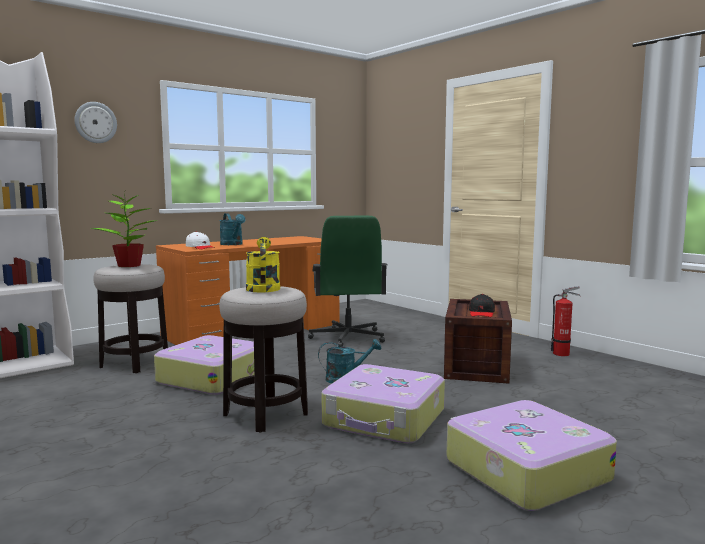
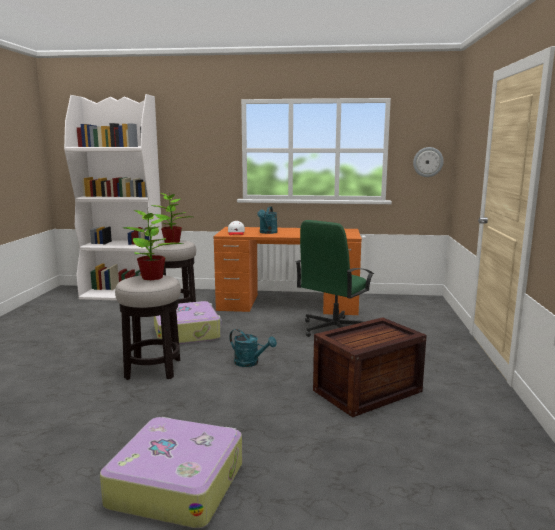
camera: 45 degrees right, 5 degrees up
(95, 122) = (194, 136): wall clock -> wall clock (428, 162)
(263, 287) = (152, 277): yellow watering can -> potted plant
(385, 419) = (198, 402): suitcase -> none
(481, 313) = (365, 340): black cap -> none
(563, 354) = (490, 413): fire extinguisher -> none

